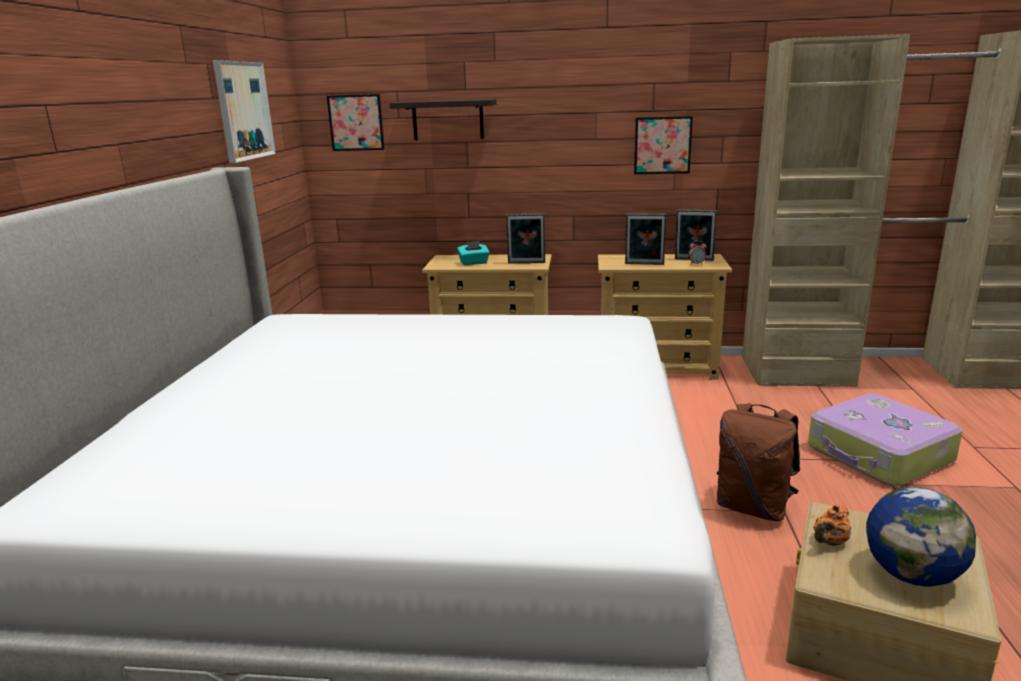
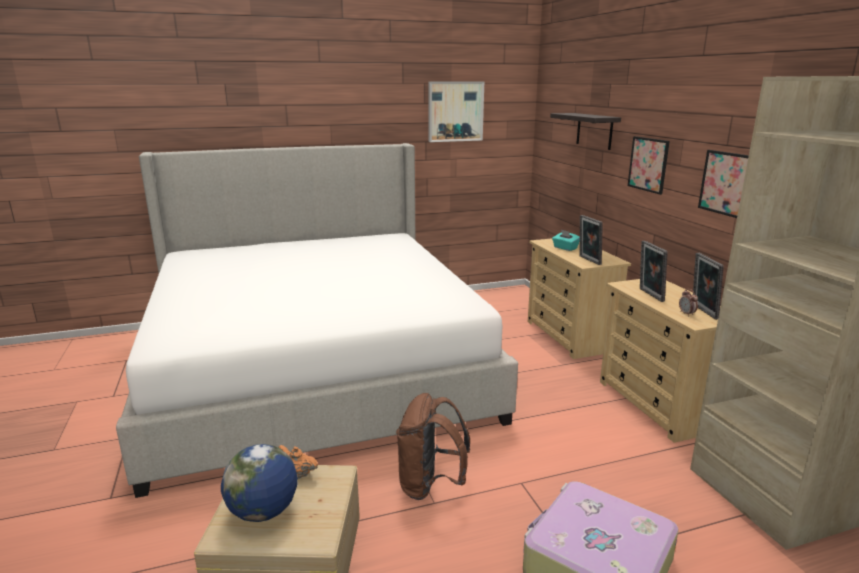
camera: 65 degrees right, 0 degrees up
(356, 122) = (554, 125): picture -> picture (648, 164)

